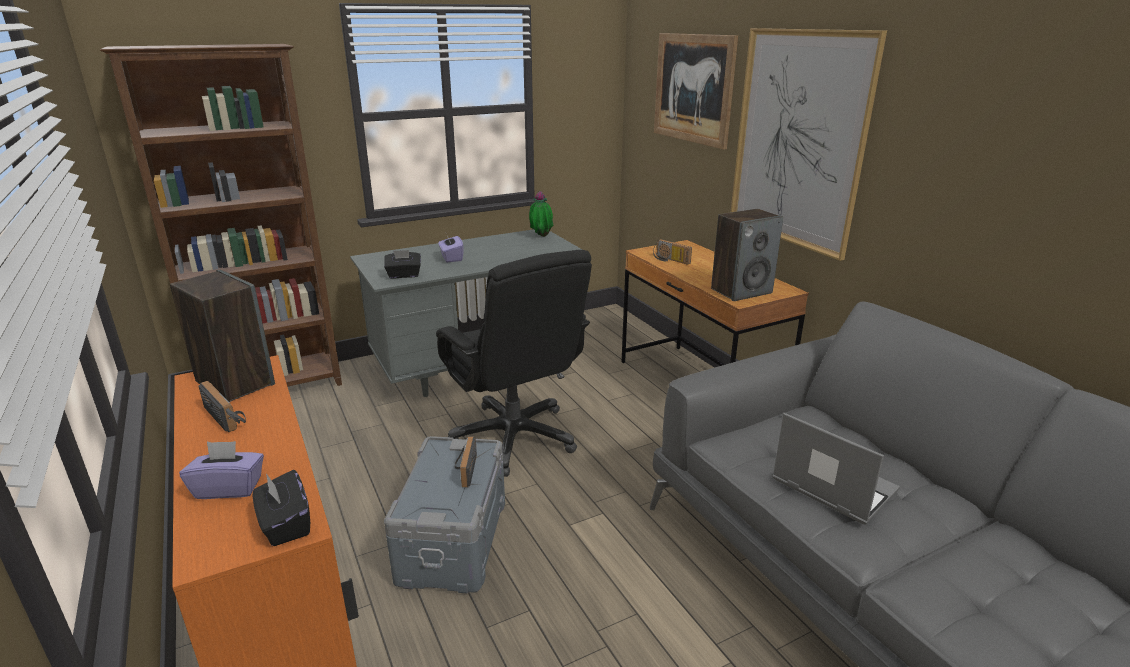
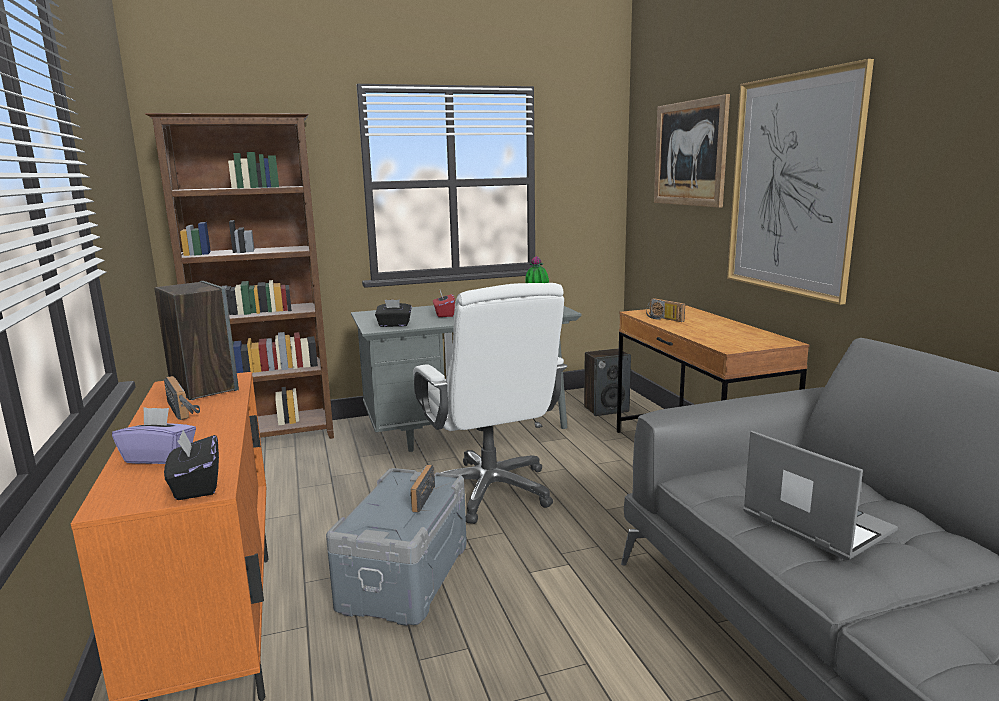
camera: 10 degrees right, 10 degrees down
(451, 258) = (444, 314): purple tissue box -> red tissue box
(514, 437) = (490, 490): black office chair -> white office chair
(741, 291) = (733, 341): speaker -> speaker (606, 409)

